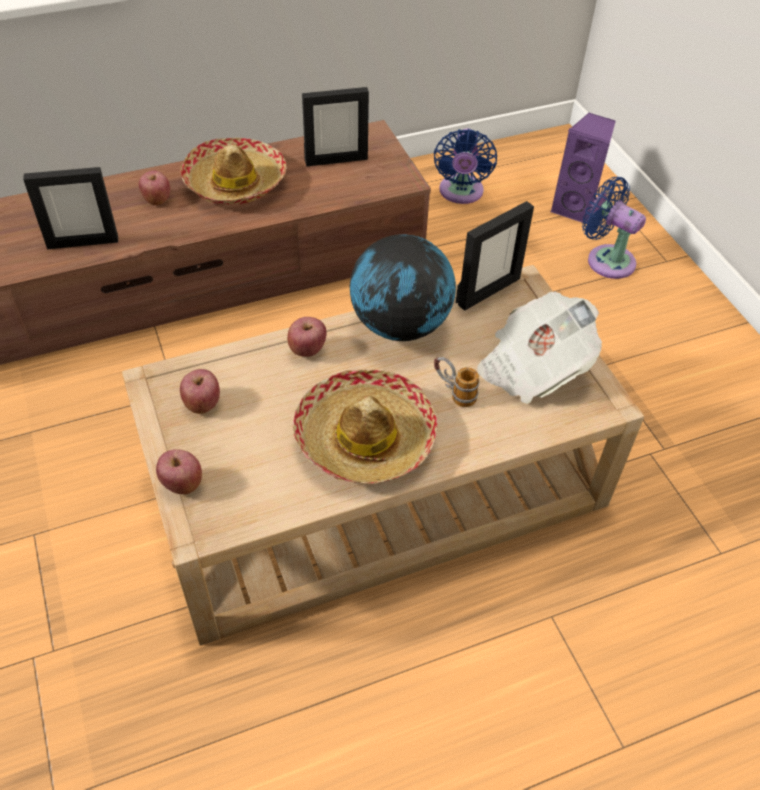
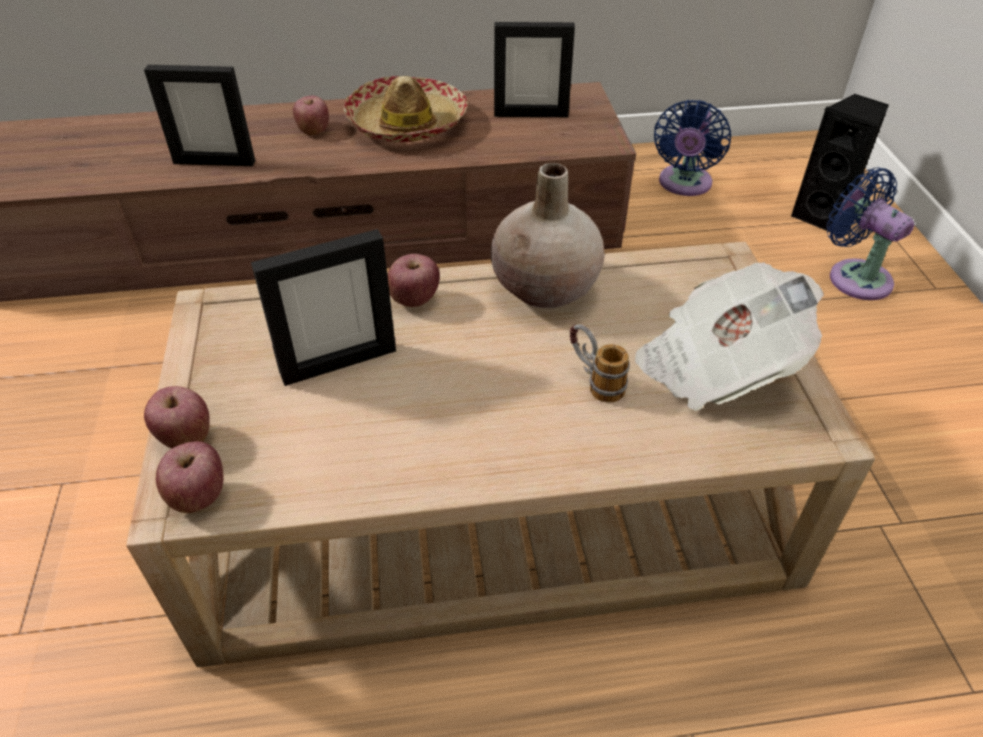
camera: 15 degrees right, 5 degrees down
(202, 403) = (257, 343): apple -> apple (198, 495)
(365, 438) = (451, 420): hat -> none
(401, 325) = (546, 288): globe -> beige vase
(488, 290) = (675, 263): picture frame -> picture frame (338, 361)
(575, 209) = (823, 217): purple speaker -> black speaker

